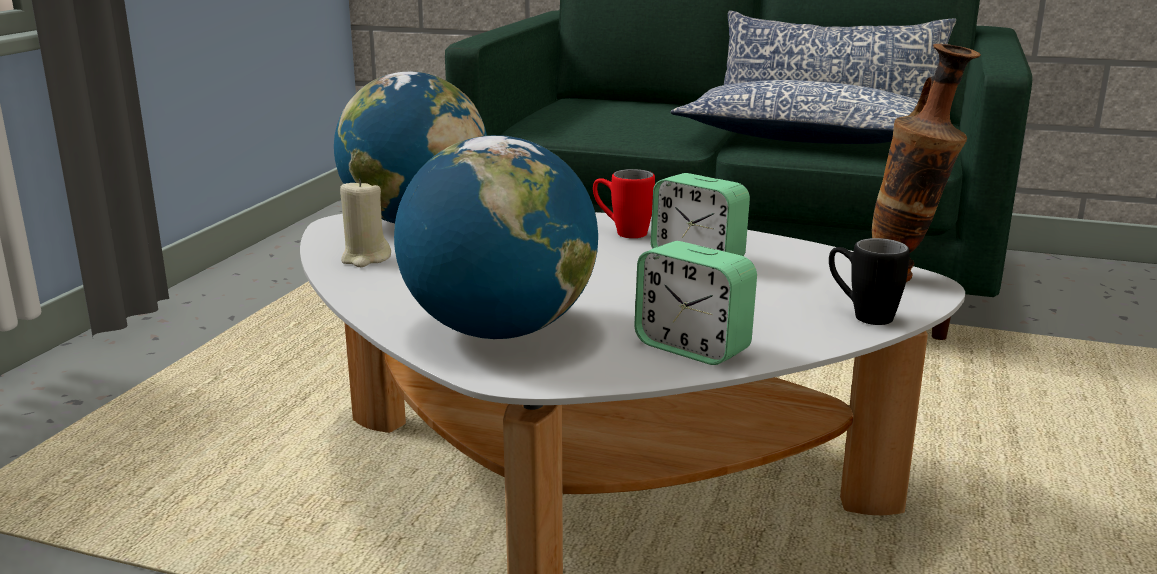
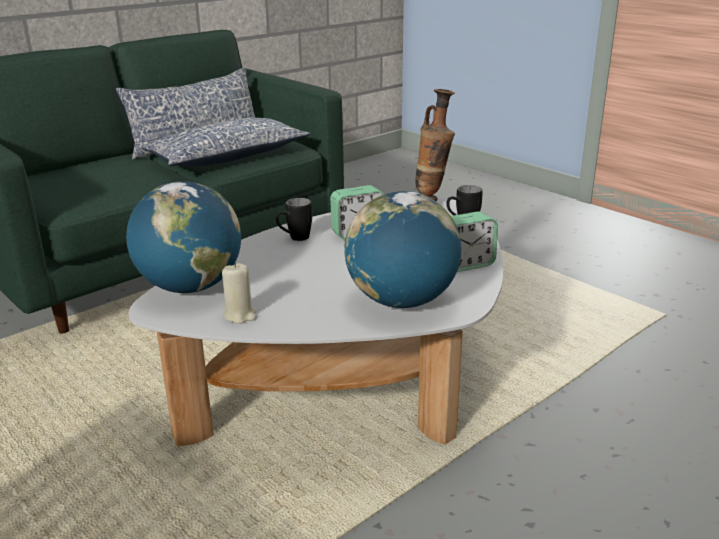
camera: 60 degrees left, 5 degrees up
(622, 232) = (294, 238): red mug -> black mug

